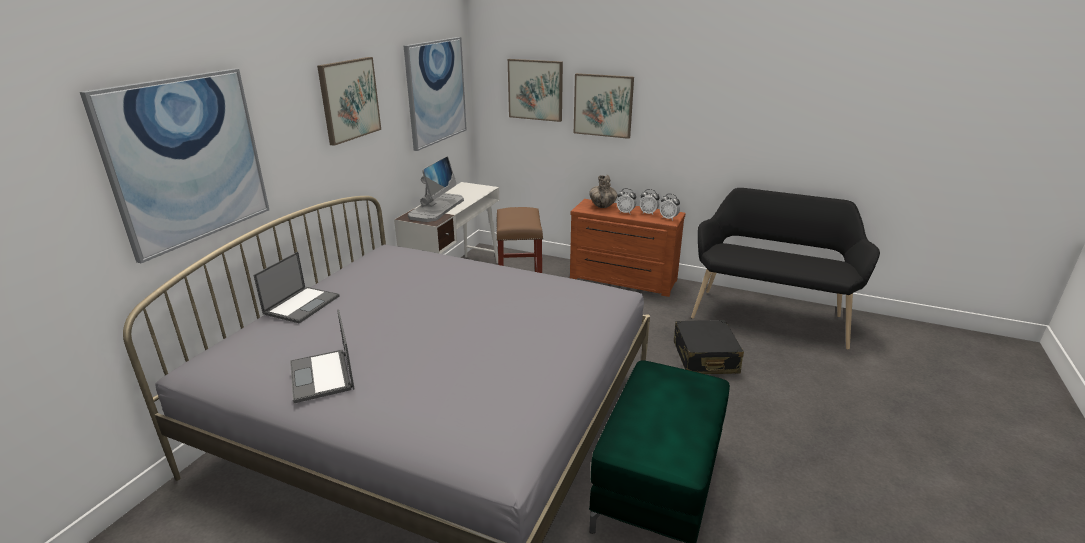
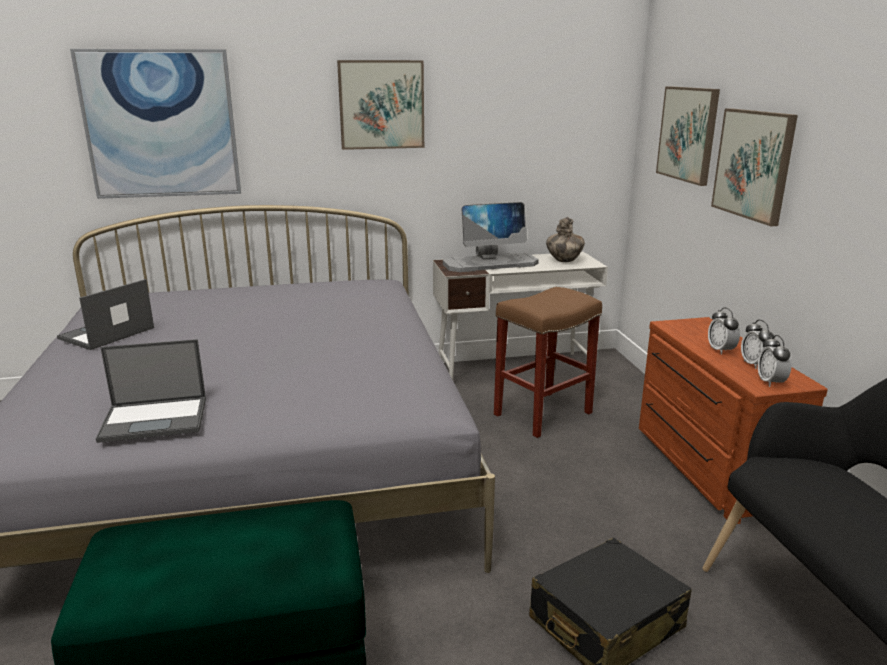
camera: 55 degrees right, 5 degrees down
(302, 304) = (224, 290): laptop -> laptop (156, 419)
(436, 92) = (550, 121): picture -> none
(602, 206) = (707, 332): vase -> vase (564, 260)

